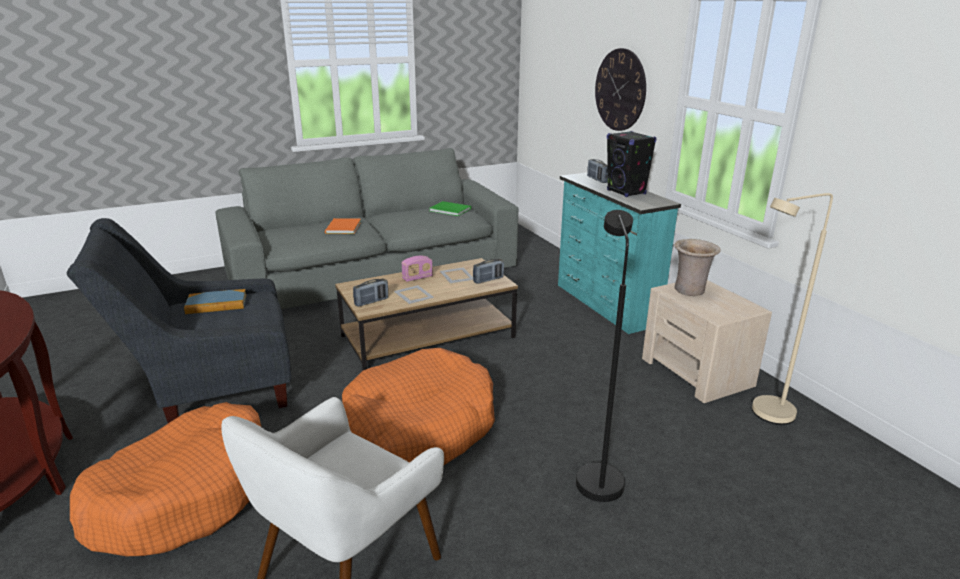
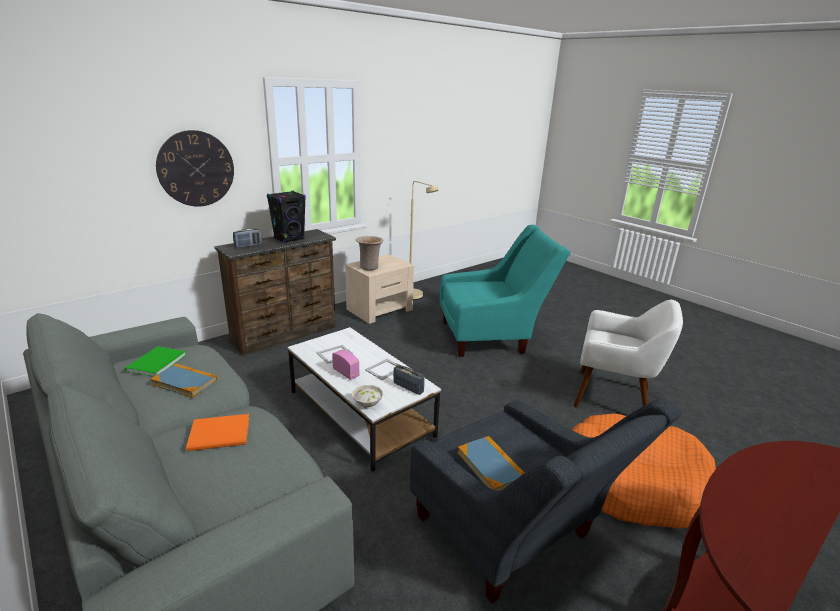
camera: 105 degrees left, 0 degrees up
(357, 283) = (368, 405): none -> white bowl
(415, 217) = (184, 382): none -> book
(418, 428) = (491, 395): orange dog bed -> none
(428, 336) = (359, 413): brown coffee table -> white coffee table
(488, 280) = (342, 339): radio -> none
(598, 475) = (492, 336): black floor lamp -> turquoise armchair
(605, 305) = (286, 335): turquoise dresser -> brown dresser

